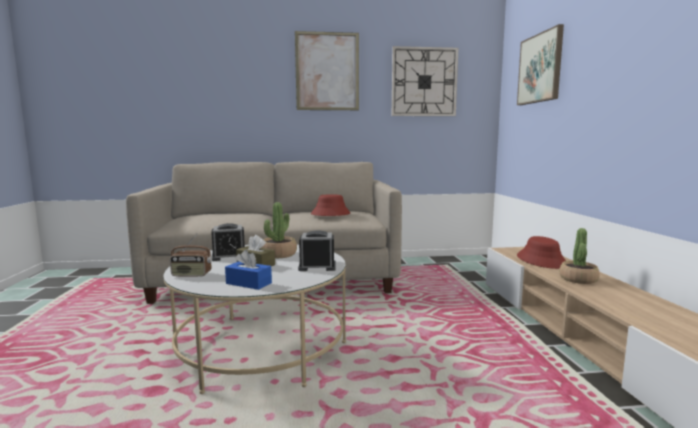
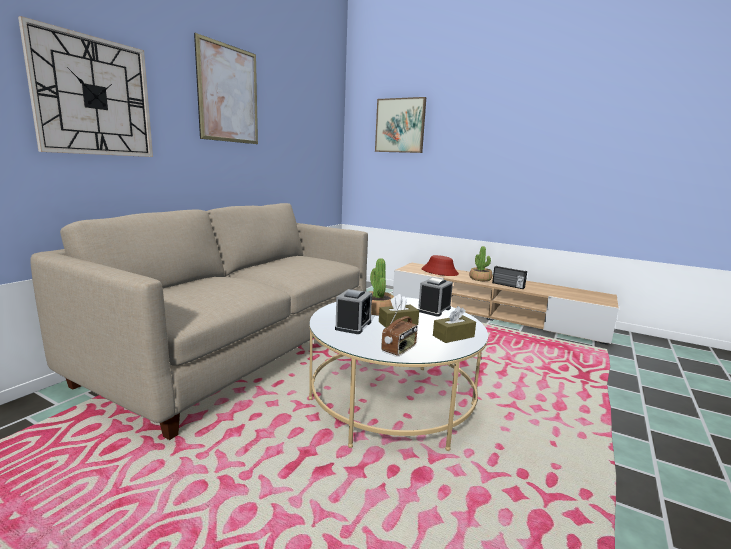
camera: 55 degrees left, 5 degrees up
(248, 283) = (453, 336): blue tissue box -> brown tissue box
(330, 214) = (303, 263): red hat -> none
(424, 82) = (302, 120): wall clock -> wall clock (93, 97)
(598, 296) = (508, 285): none -> radio

